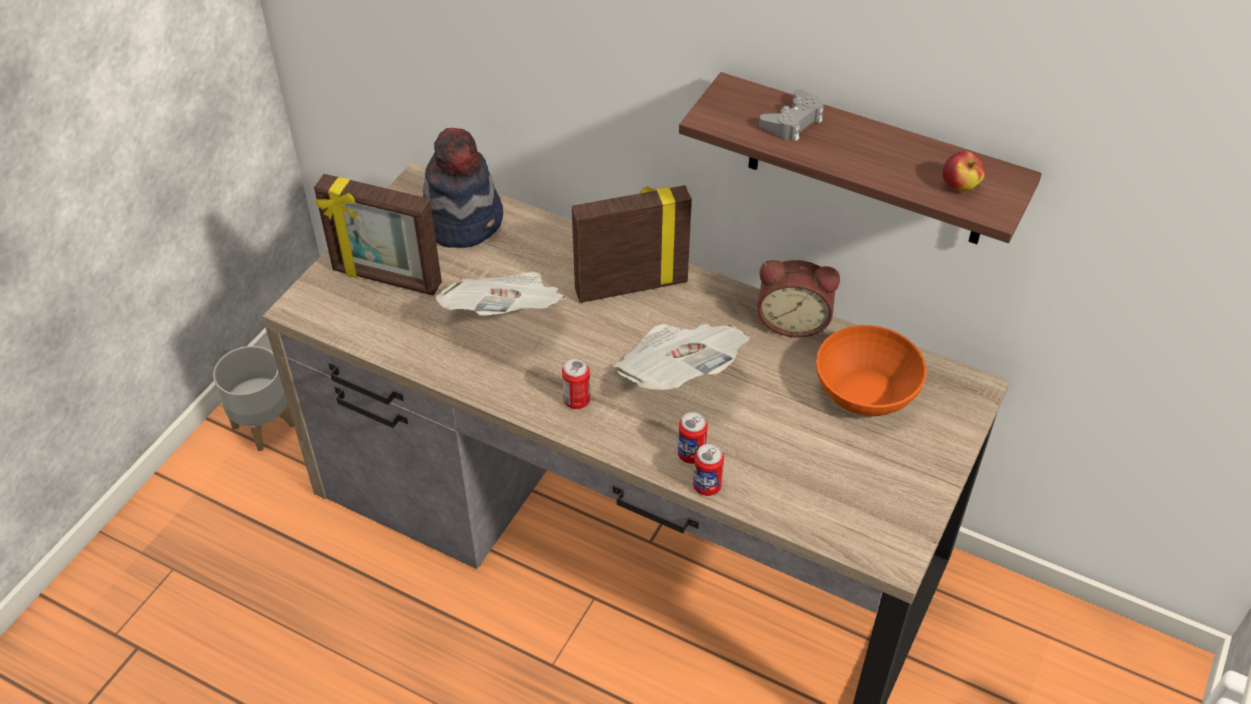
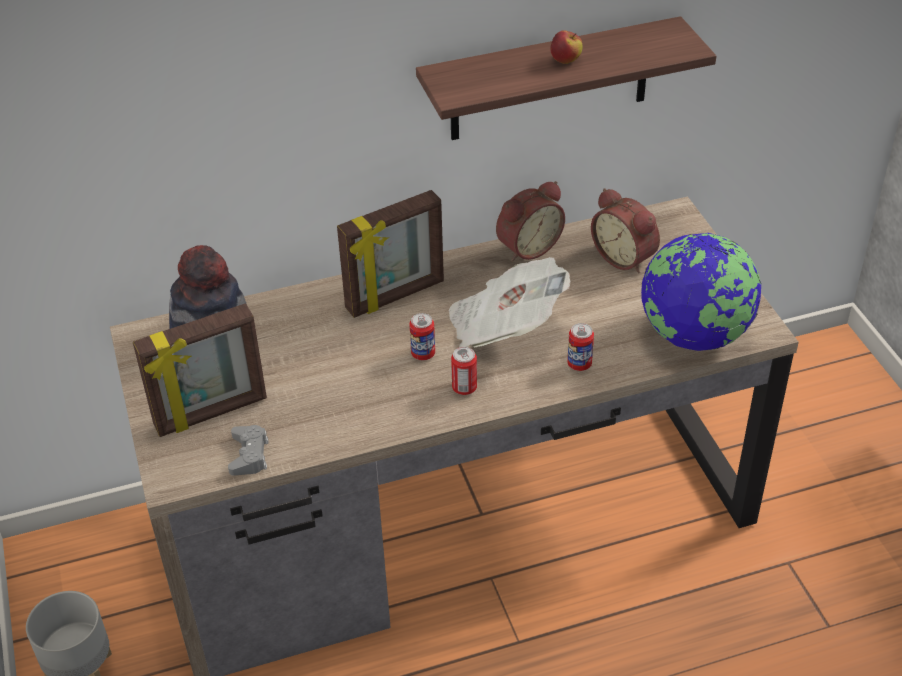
camera: 45 degrees left, 5 degrees down
(505, 316) = (339, 374): newspaper -> none
(630, 285) = (396, 296): picture frame -> picture frame turned 150 degrees counterclockwise
(707, 486) = (614, 374): can -> can (423, 354)
(793, 122) = (508, 69): grey game controller -> grey game controller (249, 455)
(825, 510) = (695, 335): none -> globe
(866, 393) = (625, 257): orange bowl -> alarm clock
(959, 186) = (653, 47): apple -> apple (566, 60)

